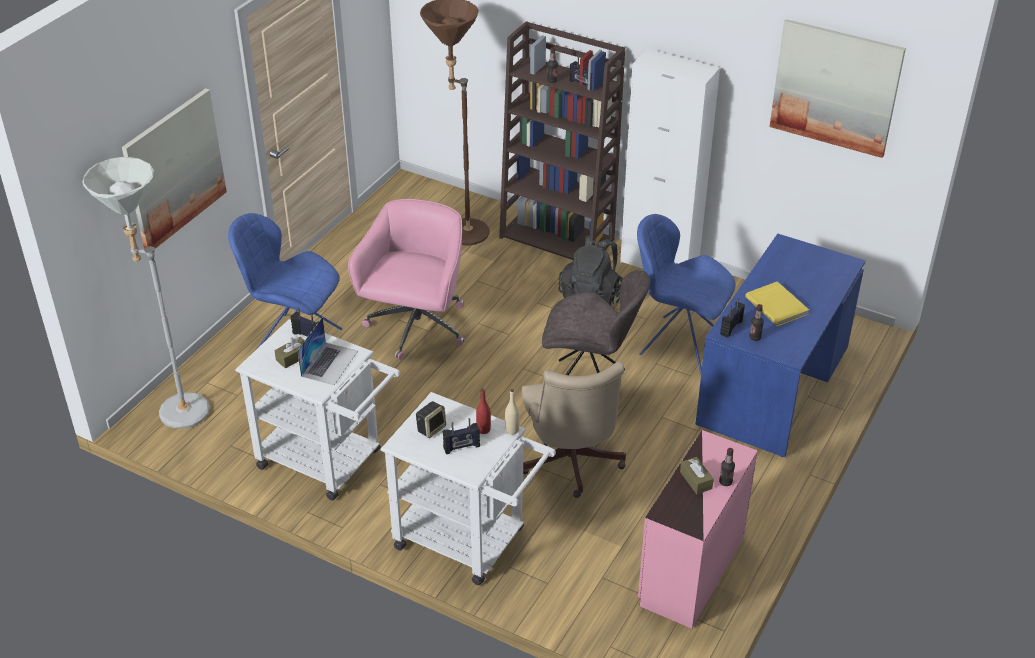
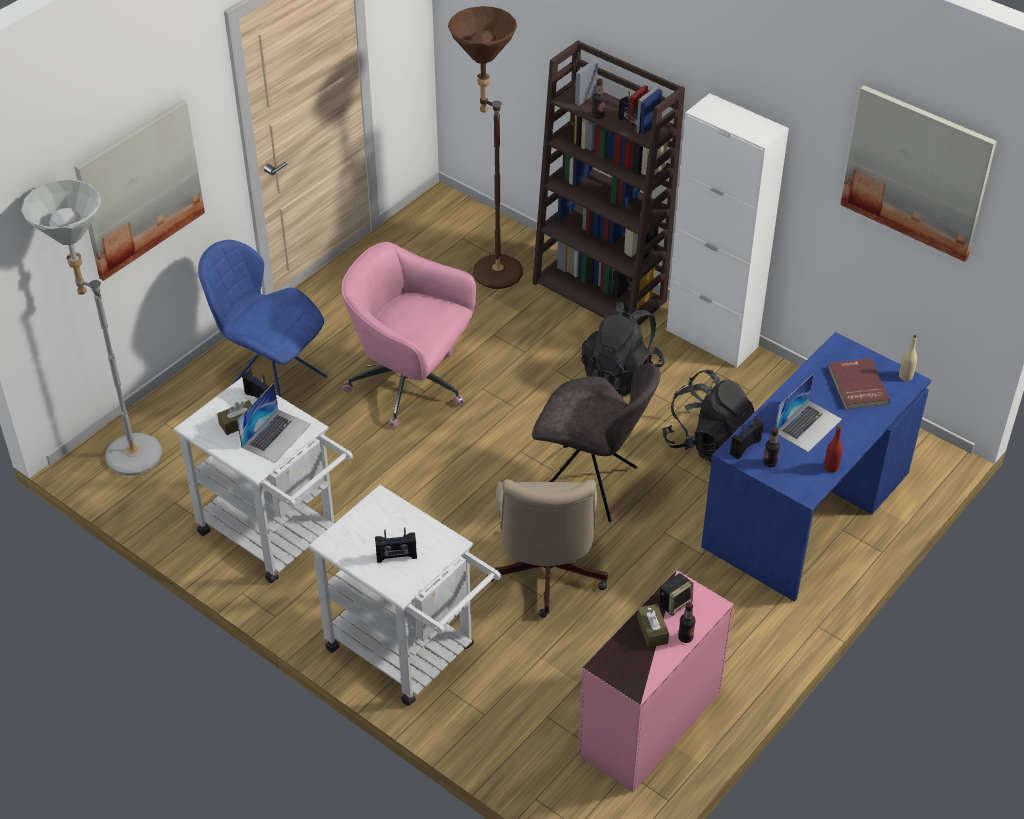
camera: 10 degrees right, 5 degrees up
(416, 328) = (411, 386): pink office chair -> pink office chair turned 90 degrees counterclockwise
(431, 428) = (369, 529): speaker -> speaker (675, 603)
(483, 429) = (426, 538): red bottle -> red bottle (831, 467)
(512, 430) = (457, 543): beige bottle -> beige bottle (905, 377)
(678, 343) = (708, 443): blue chair -> black backpack
(777, 305) = (808, 425): yellow book -> laptop
(807, 271) = (856, 386): none -> red book

